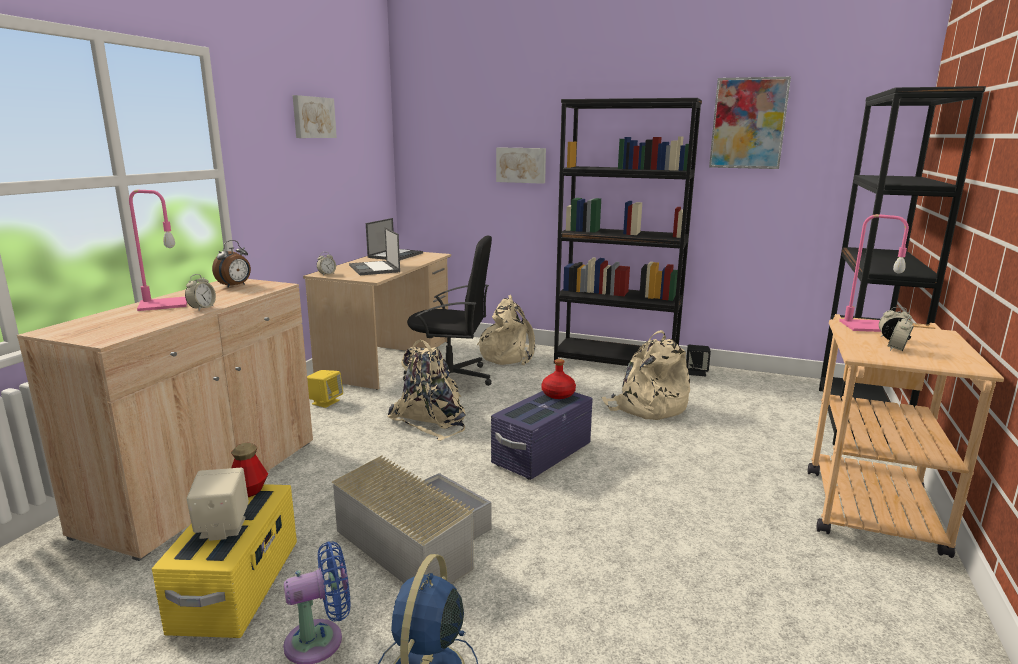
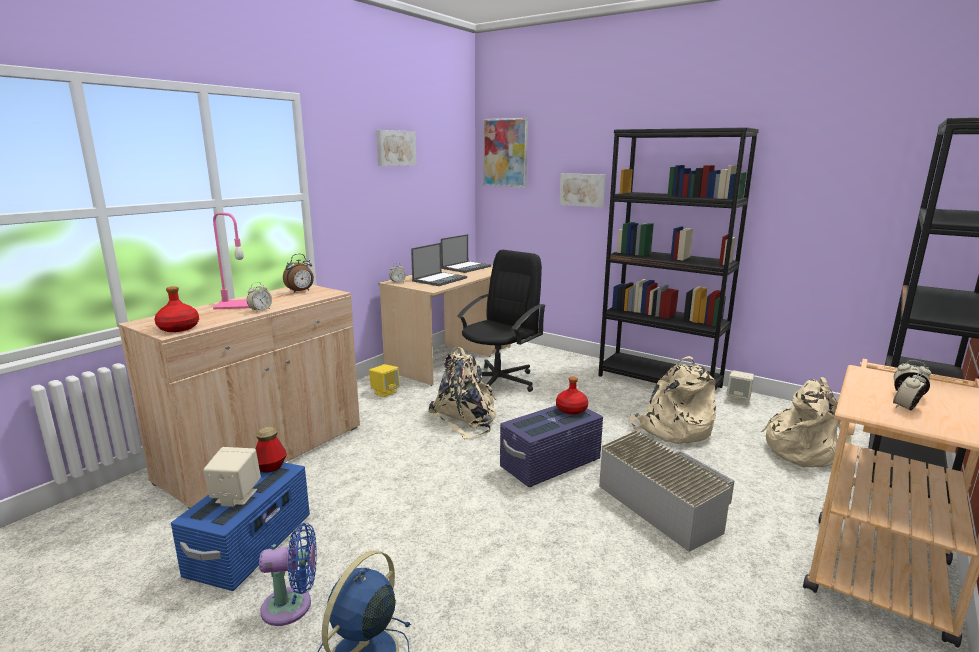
camera: 15 degrees right, 0 degrees up
(110, 334) = (178, 328): none -> red bottle
(238, 587) = (251, 546): yellow storage box -> blue storage box
(374, 269) = (440, 279): laptop -> laptop turned 135 degrees counterclockwise
(415, 540) = (405, 528): grey storage box -> grey storage box (666, 502)
(451, 378) = (498, 381): black office chair -> black office chair turned 75 degrees counterclockwise
(508, 356) = (559, 364): beige backpack -> beige backpack (804, 451)
(696, 372) = (738, 399): black speaker -> beige speaker
(748, 123) = (807, 152): picture -> picture (505, 152)
(866, 326) = (885, 377): pink table lamp -> none

